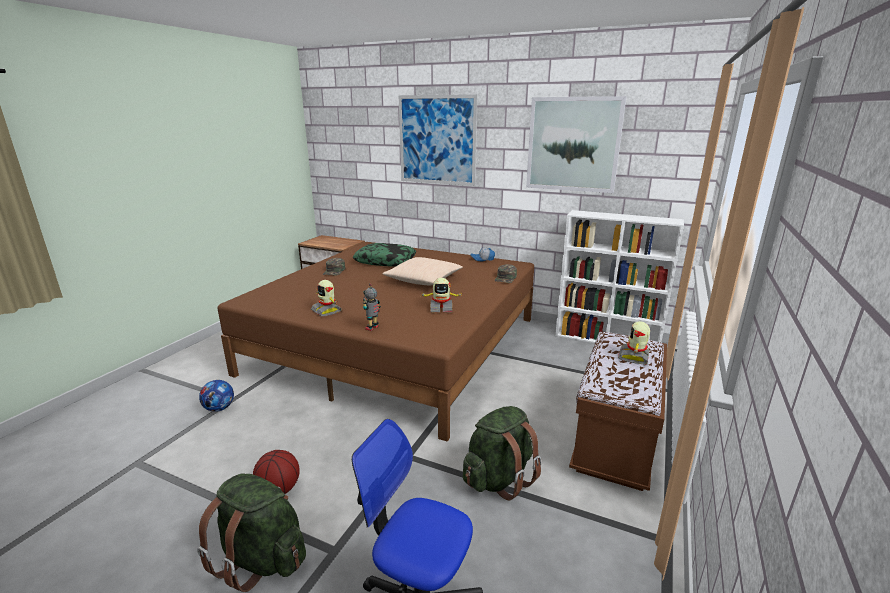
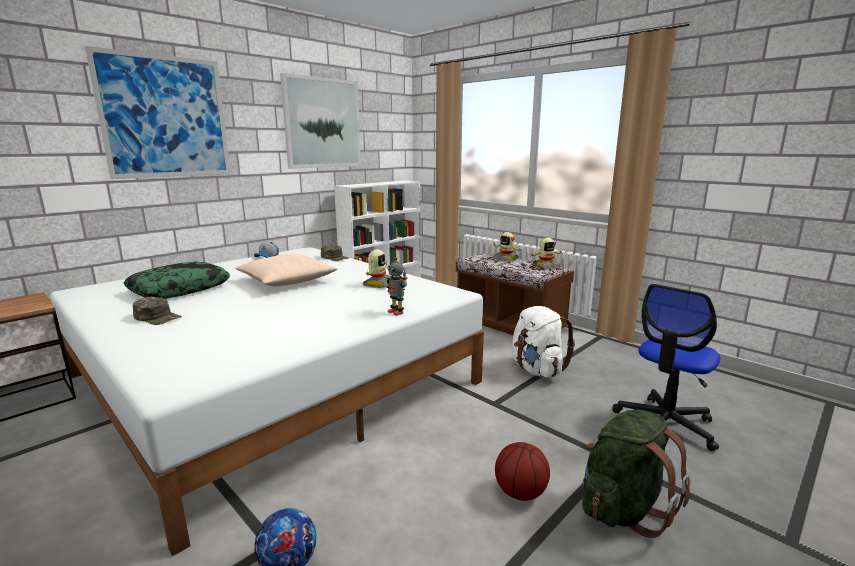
camera: 70 degrees left, 5 degrees down
(327, 310) = (314, 329): toy robot -> toy robot (545, 266)
(397, 345) = (274, 379): brown bed -> white bed
(499, 478) = (537, 369): green backpack -> white backpack

